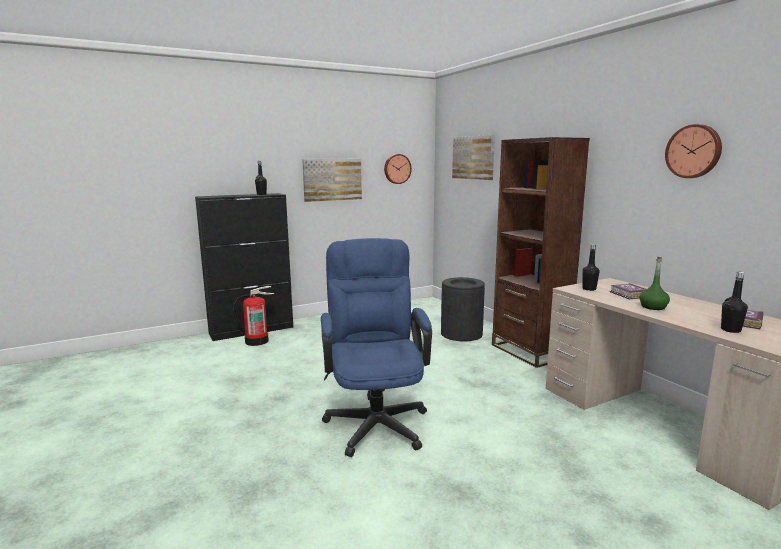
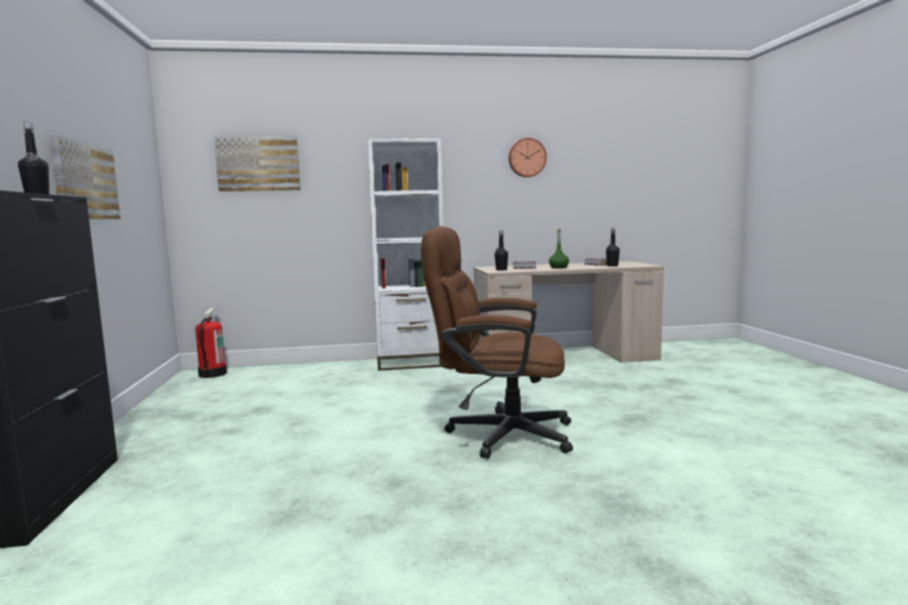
camera: 70 degrees left, 5 degrees down
(257, 341) = (126, 494): fire extinguisher -> fire extinguisher (212, 374)
(376, 419) = (498, 434): blue office chair -> brown office chair
(397, 169) = (137, 175): wall clock -> none
(461, 334) = (330, 375): black trash can -> none
(529, 351) = (411, 362): brown bookcase -> white bookcase

